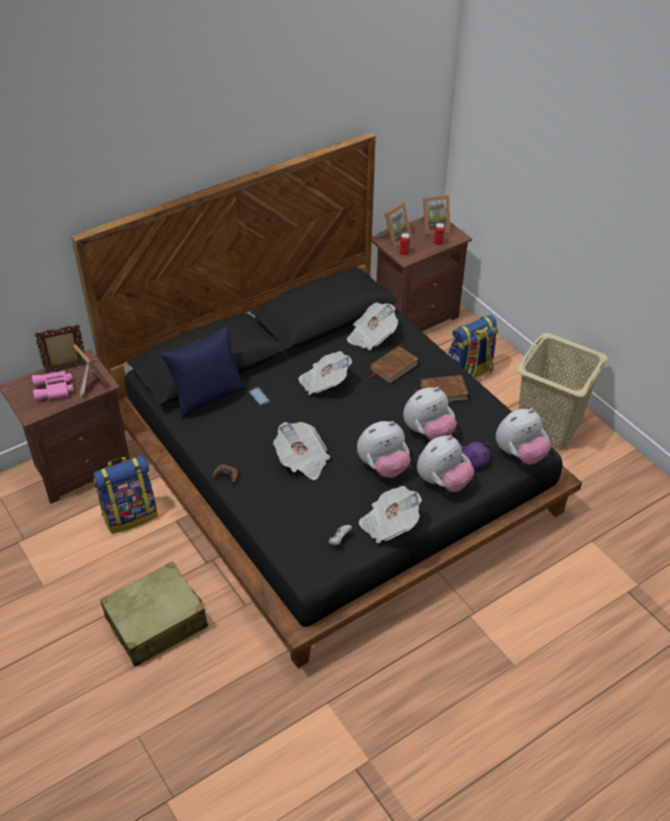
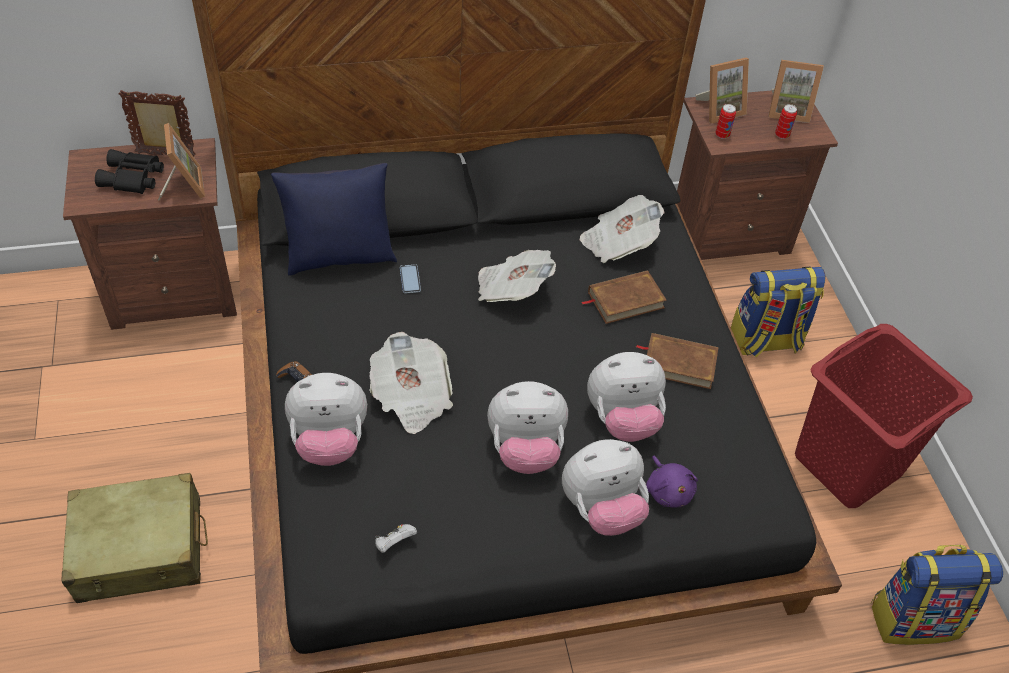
camera: 20 degrees right, 5 degrees up
(54, 389) = (133, 178): pink binoculars -> black binoculars
(130, 514) = (197, 381): backpack -> backpack (914, 618)
(389, 524) = (482, 547): newspaper -> none
(519, 454) = (747, 508): plush toy -> plush toy (329, 442)
(549, 426) = (847, 465): beige laundry basket -> red laundry basket

